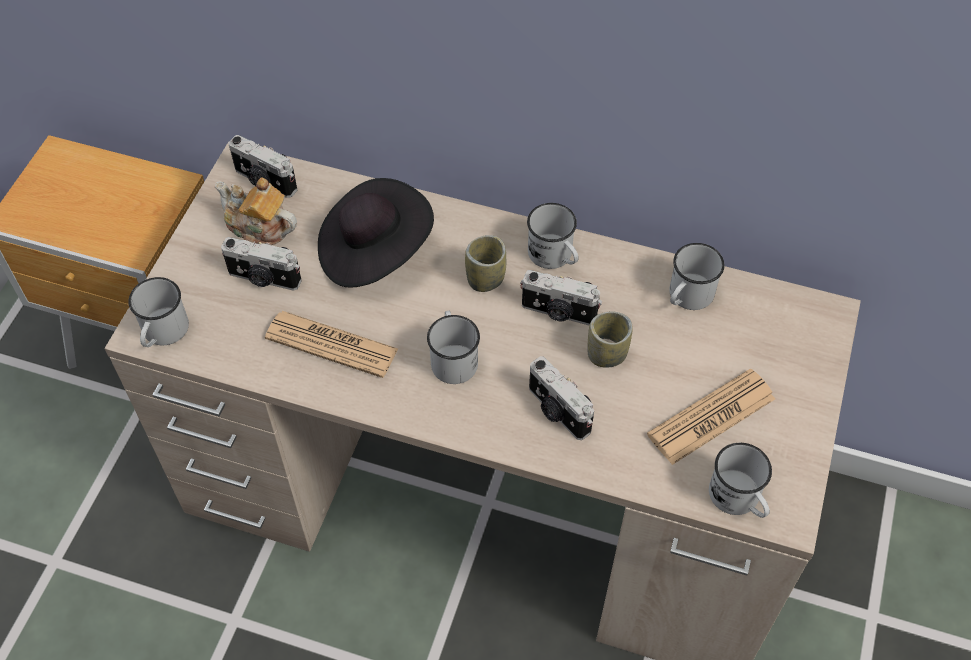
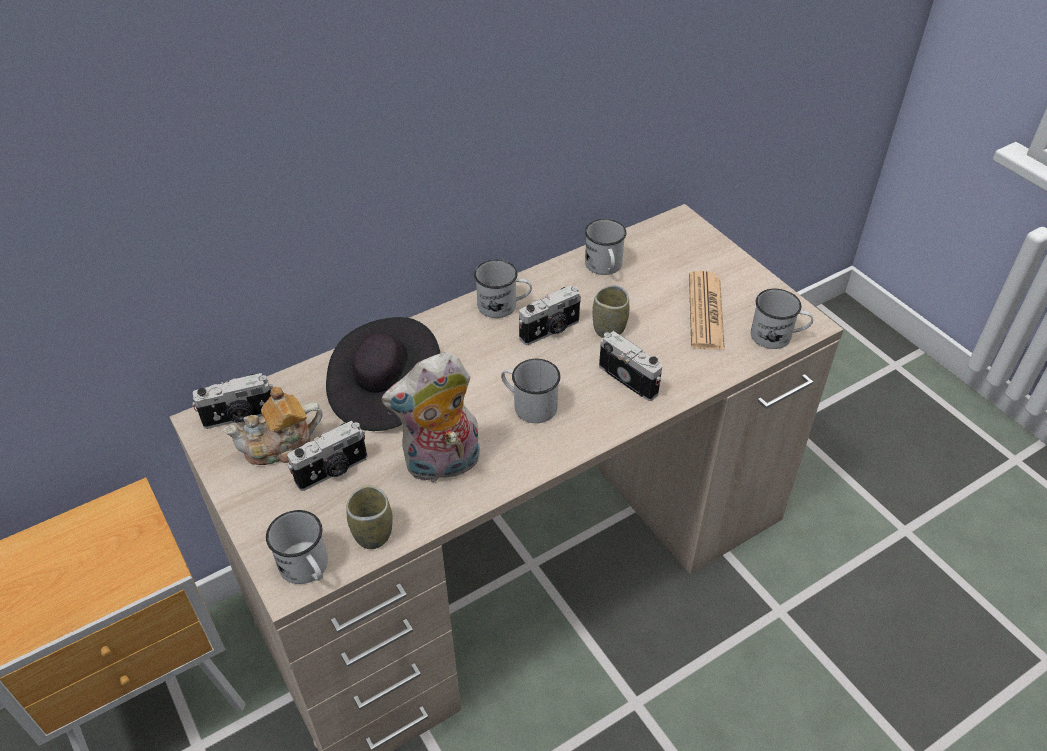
camera: 50 degrees left, 10 degrees down
(331, 344) = (442, 466): newspaper -> plush toy
(485, 279) = (482, 349): cup -> cup (373, 533)
(557, 411) = (629, 378): camera -> camera turned 135 degrees counterclockwise

